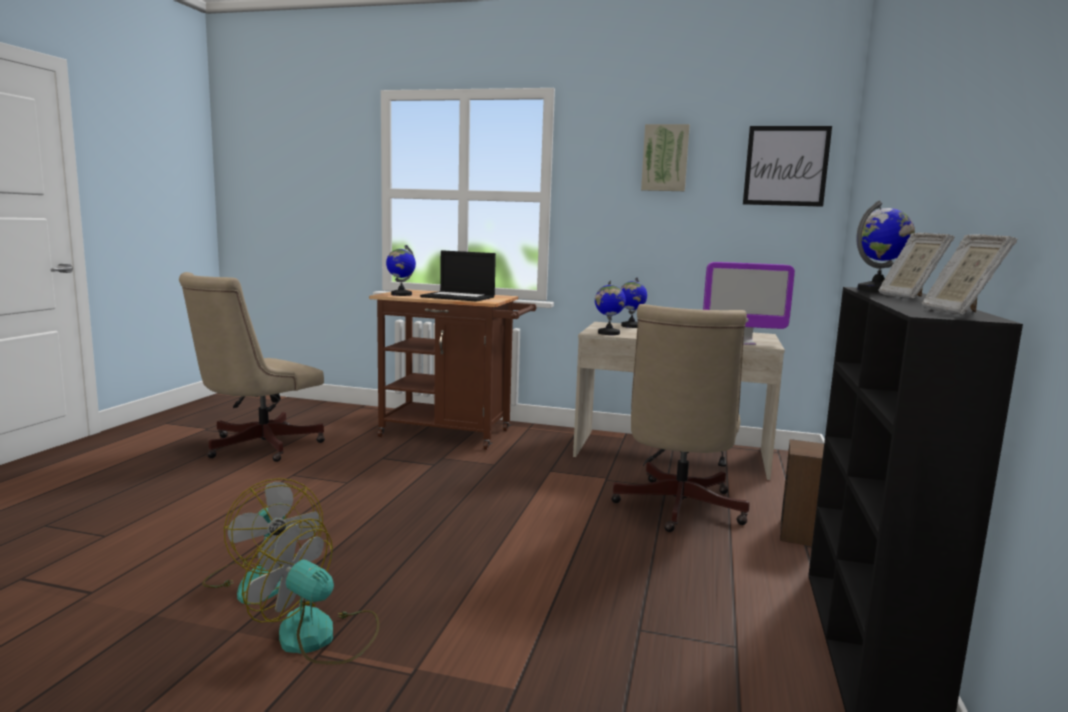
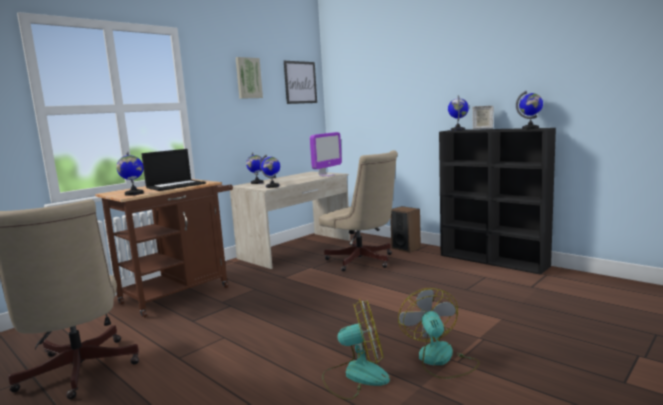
camera: 60 degrees left, 0 degrees up
(319, 637) = (440, 360): fan -> fan turned 120 degrees clockwise
(959, 312) = (530, 128): picture frame -> globe

